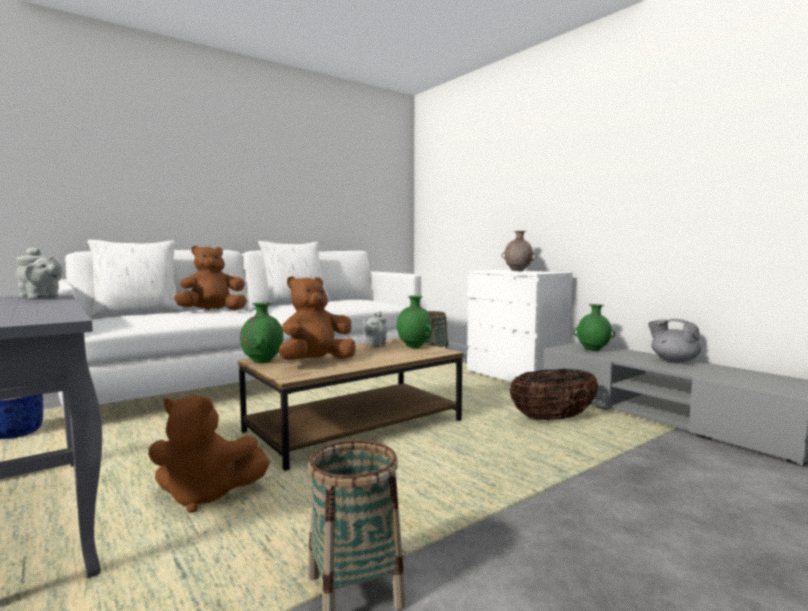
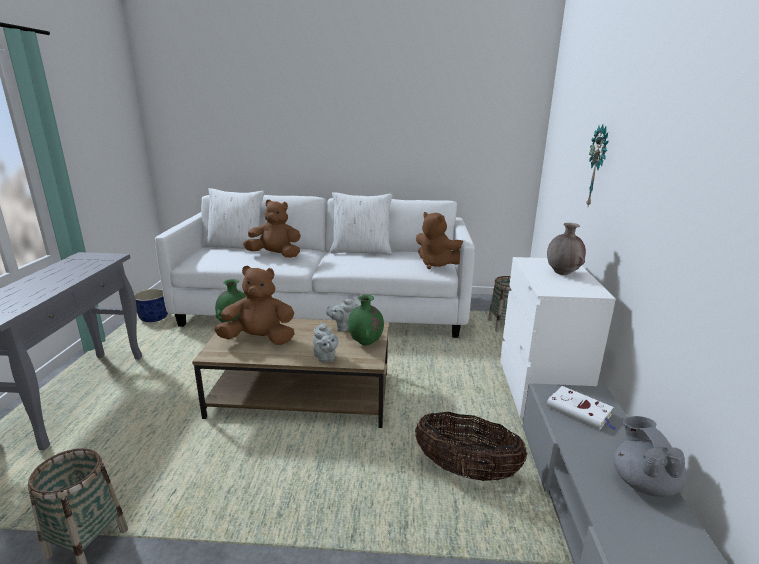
camera: 40 degrees right, 15 degrees up
(41, 298) = (92, 264): grey teapot -> grey teapot (325, 358)
(205, 495) = (145, 417): brown plush toy -> brown plush toy (437, 265)
(508, 197) = (598, 167): none -> wall clock
(593, 350) = (580, 411): green vase -> white book

